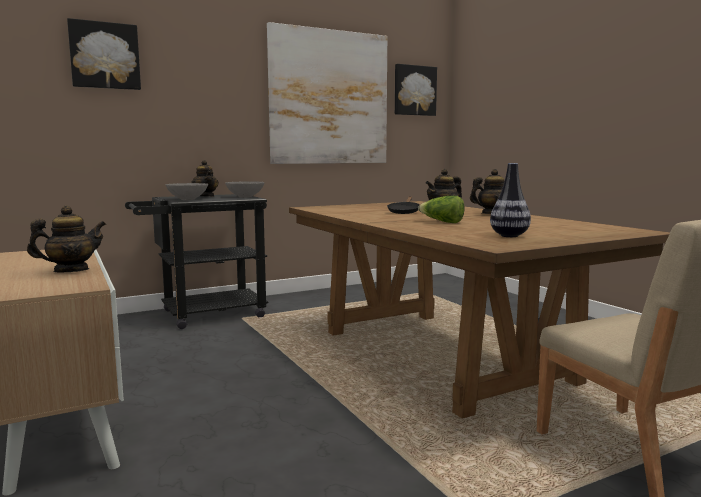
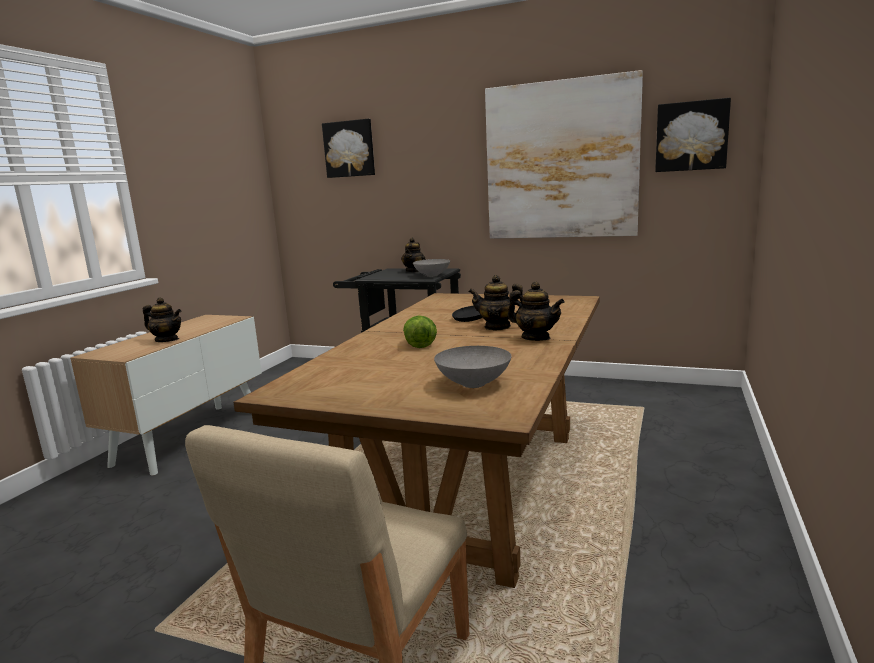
camera: 50 degrees right, 5 degrees up
(188, 199) = (381, 276): grey bowl -> grey bowl (475, 384)
(509, 236) = (354, 381): vase -> none

